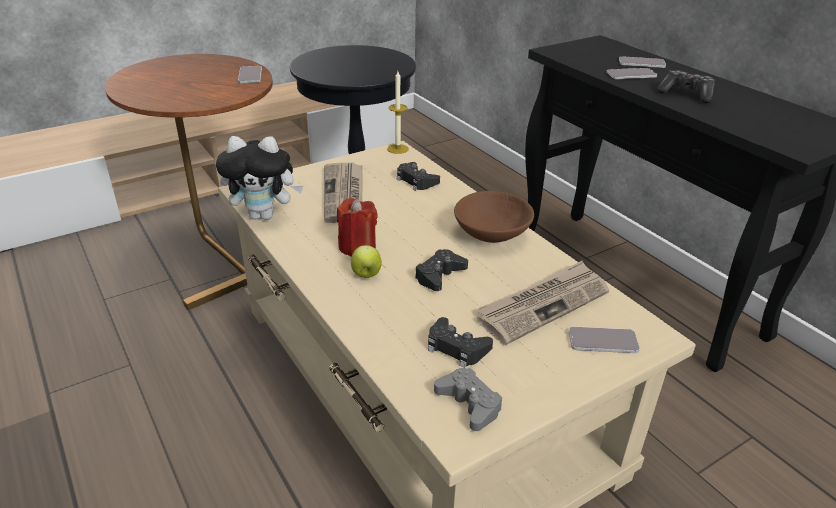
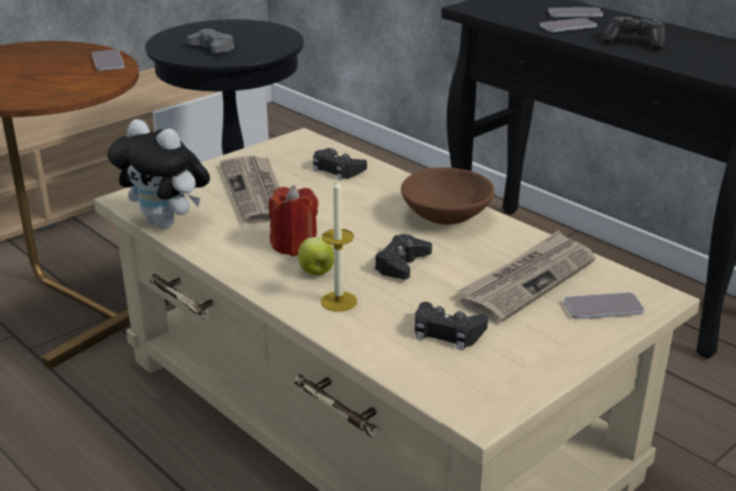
camera: 10 degrees left, 5 degrees down
(264, 215) = (167, 223): plush toy -> plush toy turned 45 degrees clockwise
(398, 149) = (301, 137): candle -> candle (339, 301)
(469, 404) = (480, 383): grey game controller -> grey game controller (212, 48)

